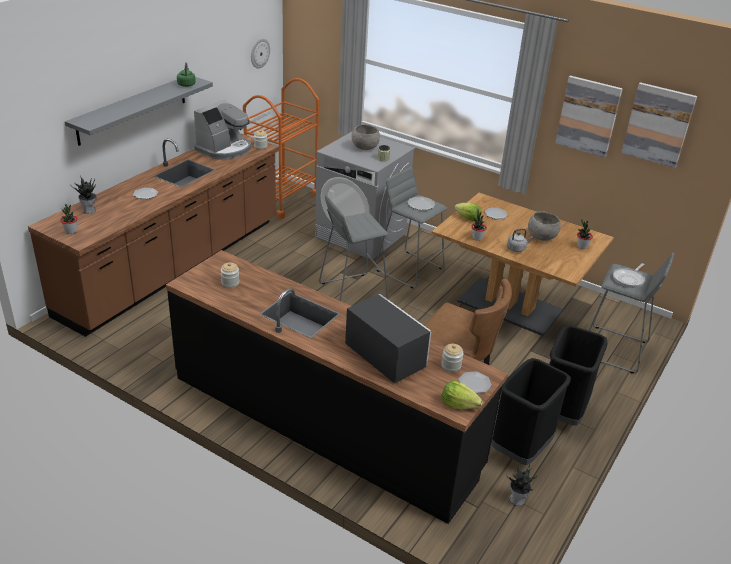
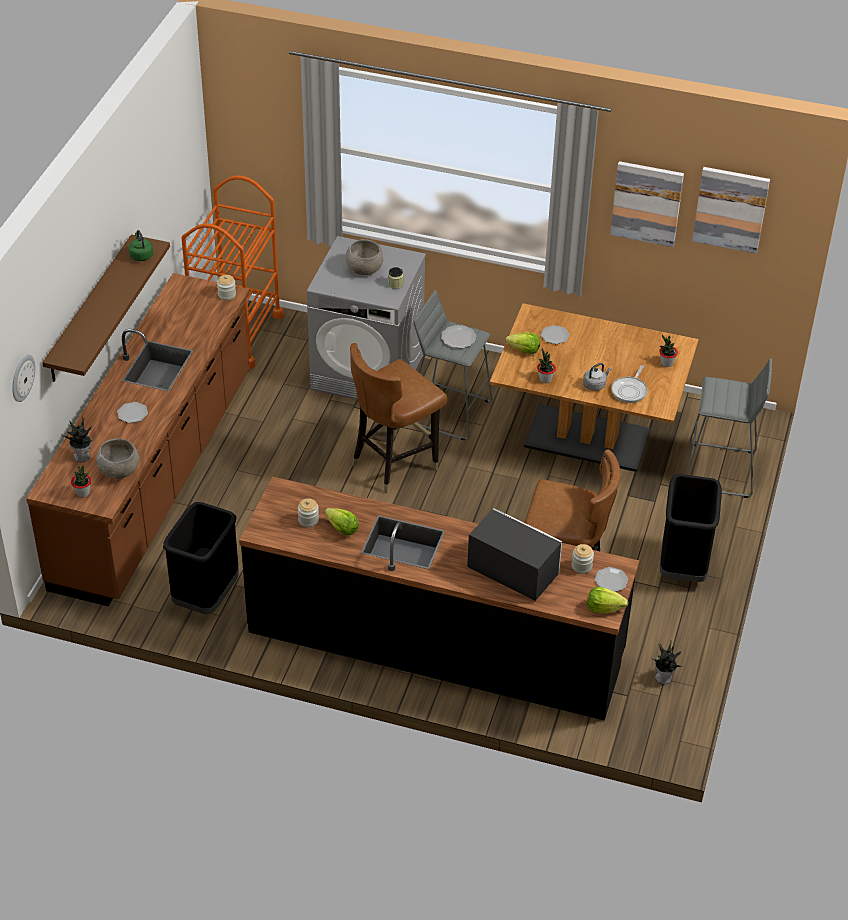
camera: 15 degrees left, 10 degrees up
(132, 109) = (90, 309): grey shelf -> brown shelf
(224, 149) = (184, 311): coffee machine -> none
(253, 294) = (342, 529): none -> lettuce
(259, 53) = (187, 159): wall clock -> wall clock (22, 378)
(352, 292) = (394, 464): grey stool -> brown chair
(520, 448) = (651, 621): black trash can -> black trash can (206, 596)
(541, 238) = (618, 361): grey bowl -> grey bowl (119, 472)
(629, 279) = (727, 397): frying pan -> frying pan (630, 390)

